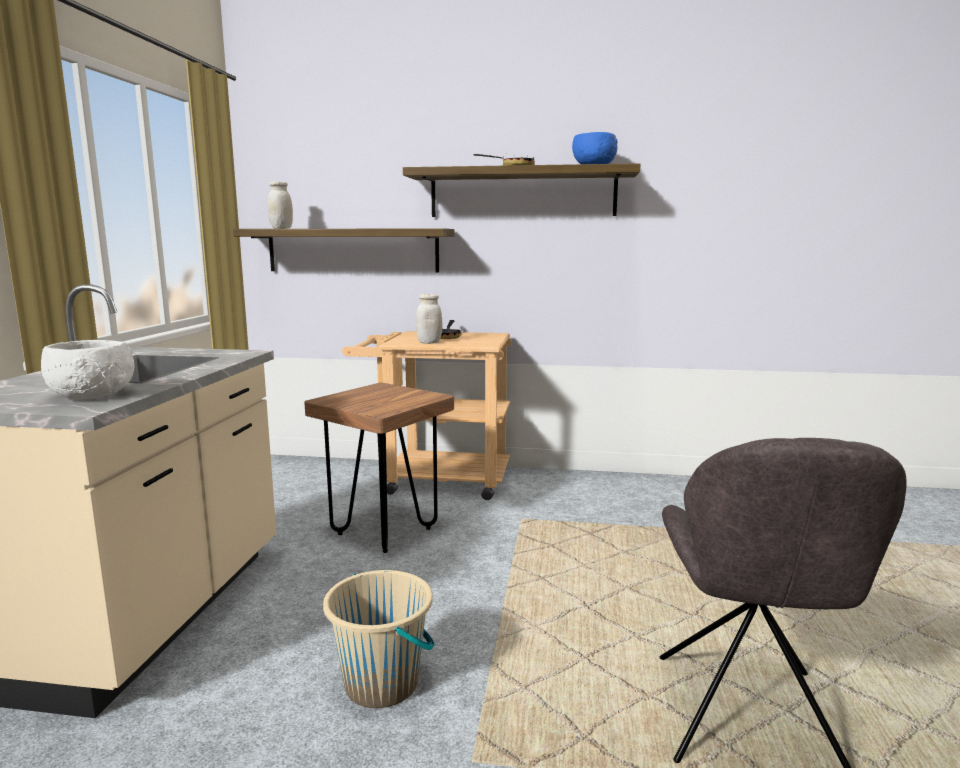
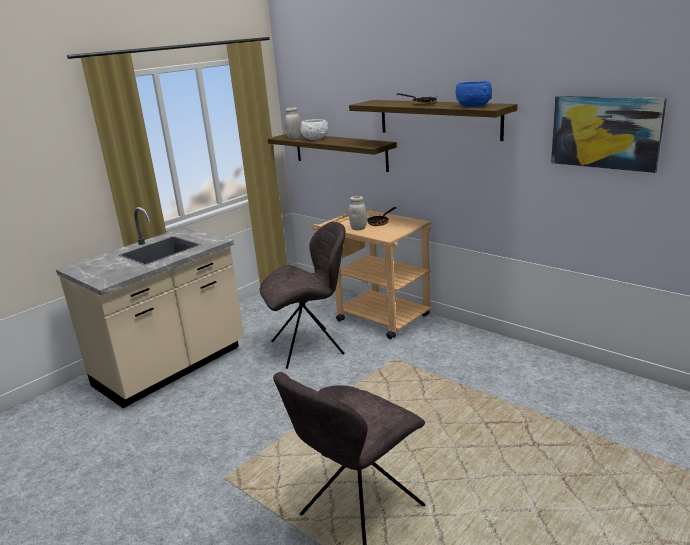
camera: 35 degrees right, 10 degrees up
(93, 395) = (117, 272): white bowl -> white bowl (315, 138)
(382, 684) = (226, 432): beige bucket -> none
(385, 531) = (310, 347): brown stool -> grey chair
(745, 197) = (605, 132): none -> picture

